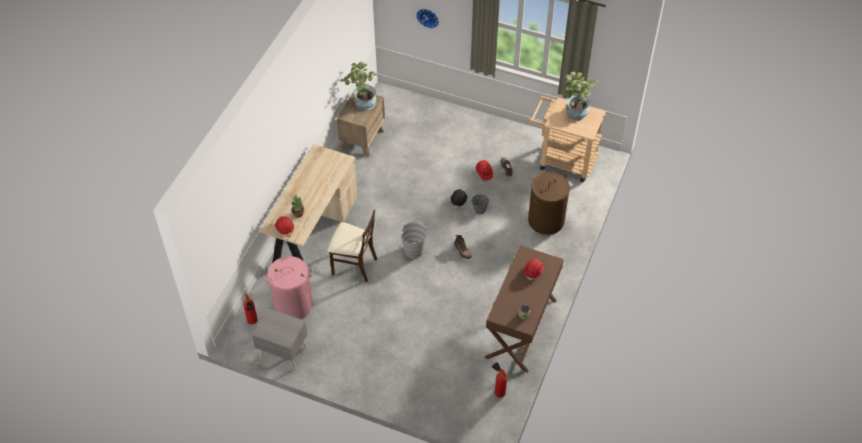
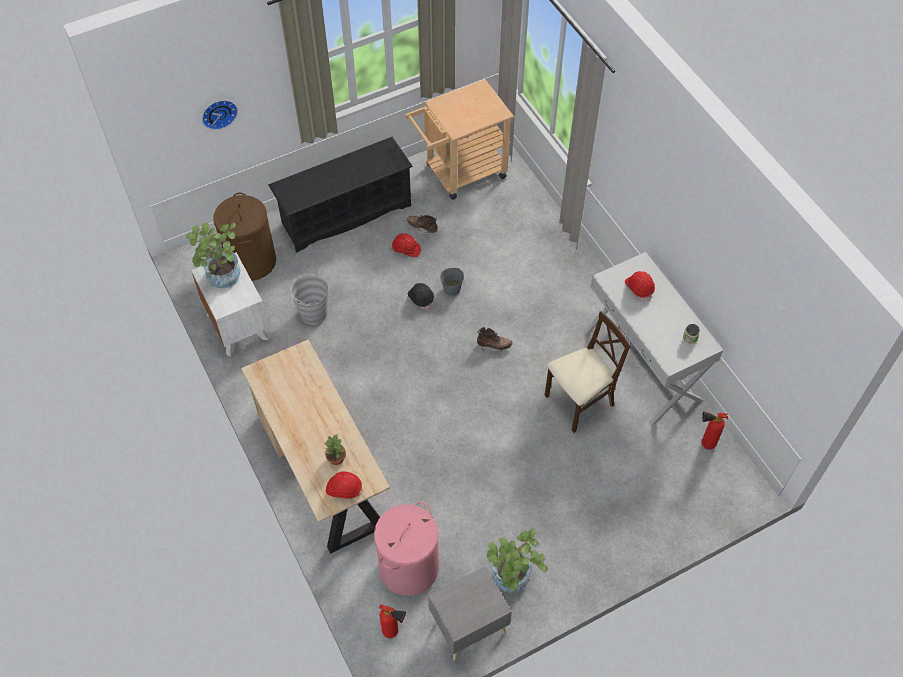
camera: 50 degrees left, 5 degrees up
(354, 265) = (411, 462): beige chair -> beige chair (579, 402)
(362, 139) = (237, 325): brown nightstand -> white nightstand
(414, 250) = (447, 388): grey bucket -> grey bucket (313, 313)
(478, 132) = (346, 214): none -> black shoe rack
(521, 328) = (642, 365): brown console table -> white console table
(546, 221) = (524, 243): brown laundry basket -> brown laundry basket (251, 261)
(574, 114) = (464, 105): potted plant -> potted plant (512, 581)

